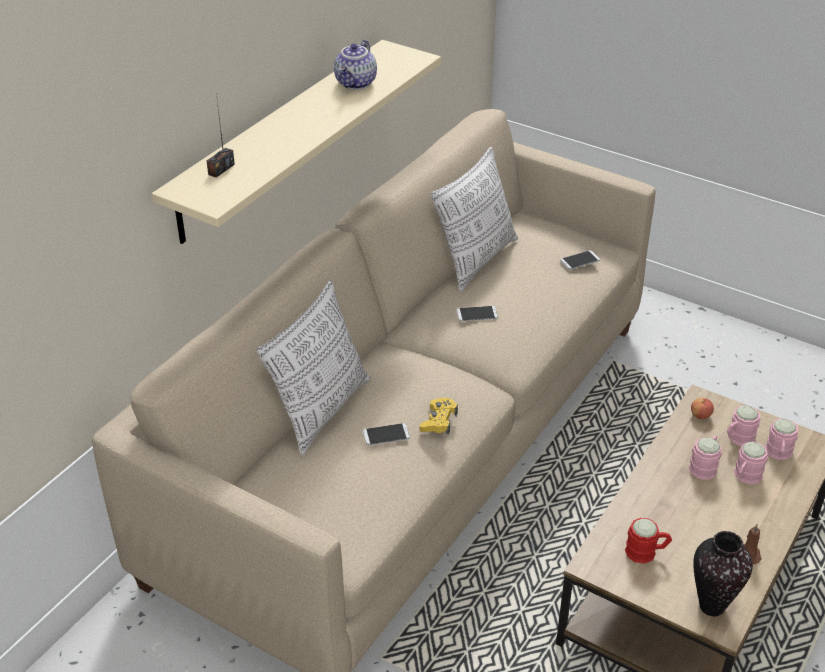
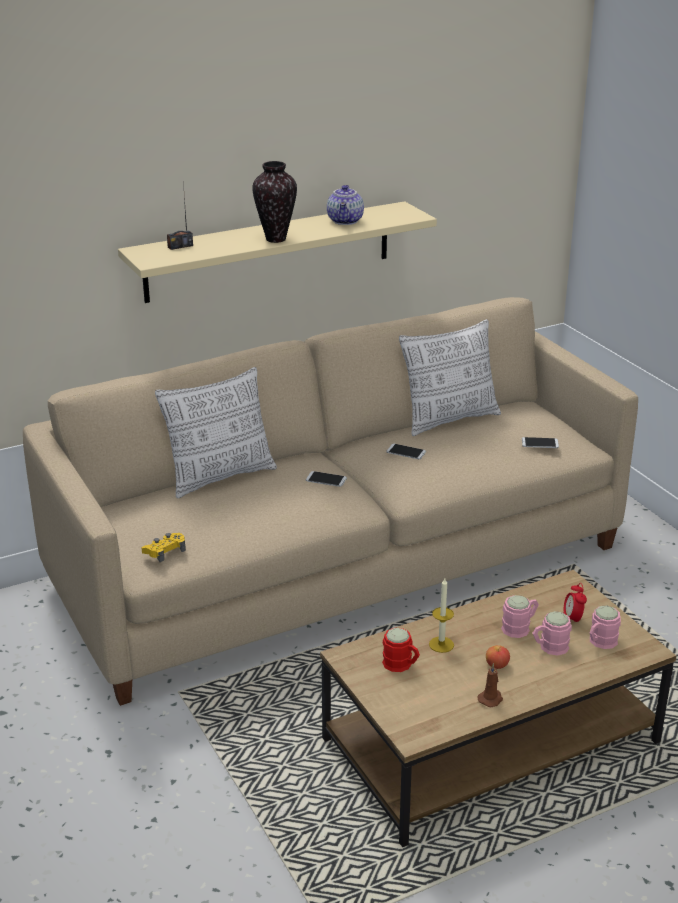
camera: 30 degrees right, 10 degrees down
(356, 83) = (346, 221): teapot -> teapot turned 45 degrees counterclockwise
(386, 435) = (248, 504): phone -> phone (326, 479)
(439, 421) = (297, 508): yellow game controller -> yellow game controller (165, 551)
(659, 514) = (441, 644): none -> candle
(700, 415) = (556, 592): apple -> apple (497, 665)
(712, 605) = (418, 720): vase -> vase (276, 239)
(737, 439) = (572, 619): pink mug -> alarm clock

